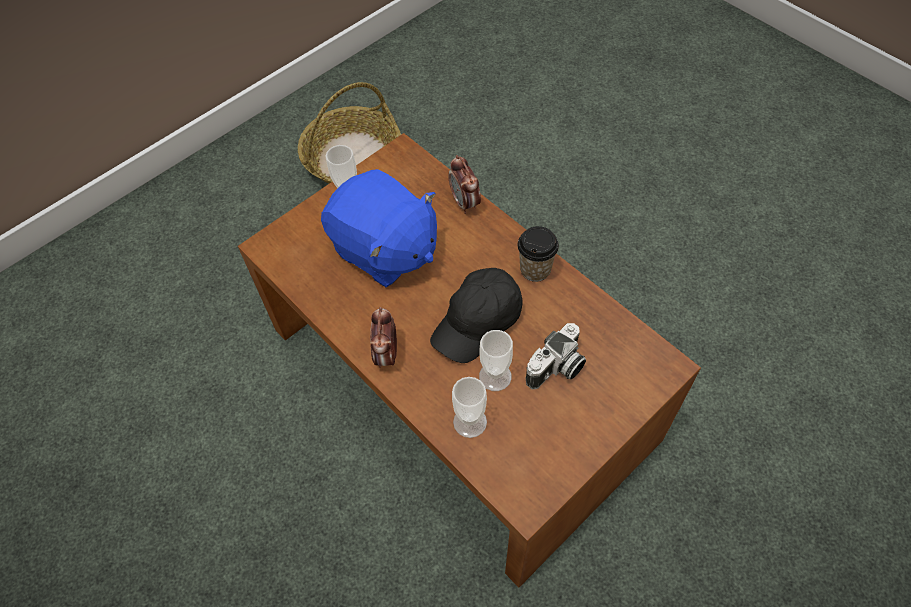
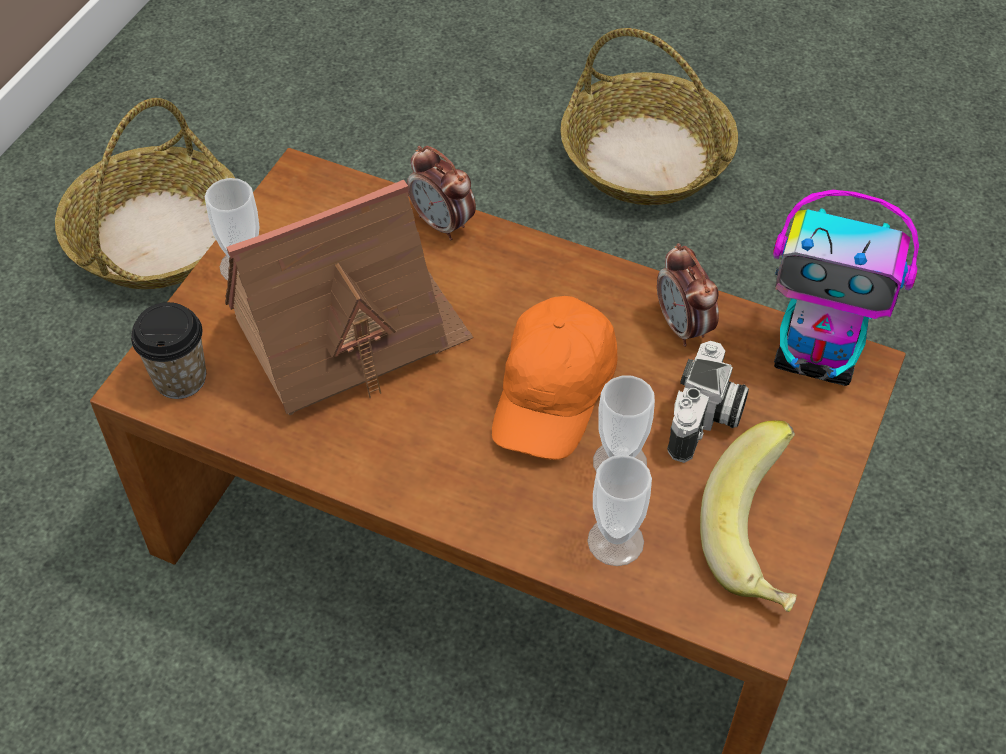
camera: 25 degrees left, 5 degrees down
(384, 250) = (349, 332): blue plush toy -> toy house
(386, 354) = (433, 487): alarm clock -> alarm clock (683, 327)
(478, 322) = (554, 393): black cap -> orange cap
(535, 269) = (601, 290): cup -> cup (180, 379)
(553, 453) = (761, 542): none -> banana
(640, 189) = (644, 158): none -> basket
(643, 353) = (817, 358): none -> toy robot

